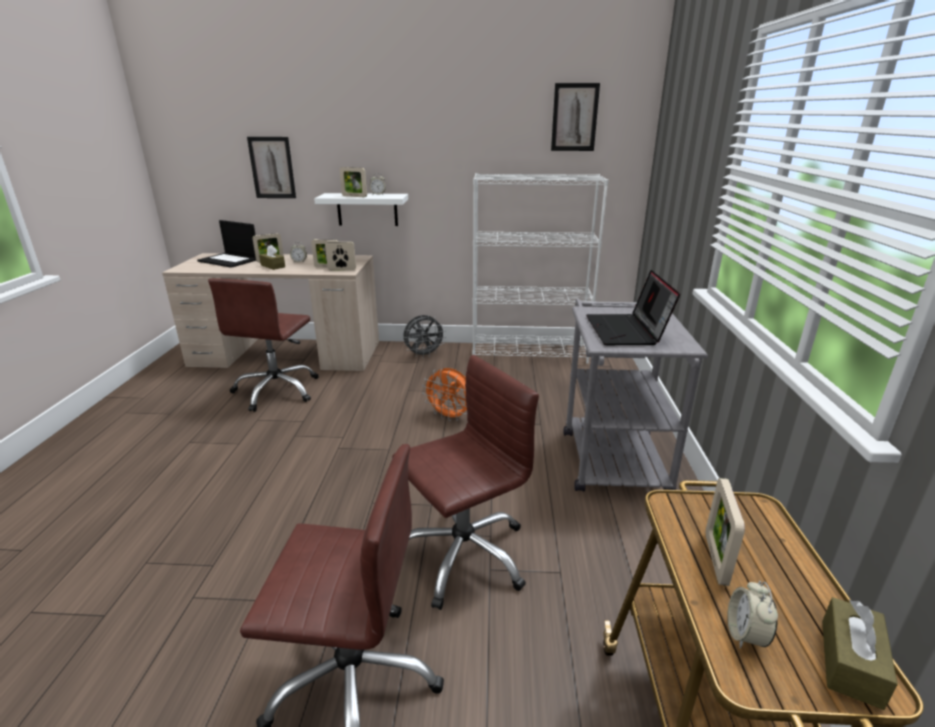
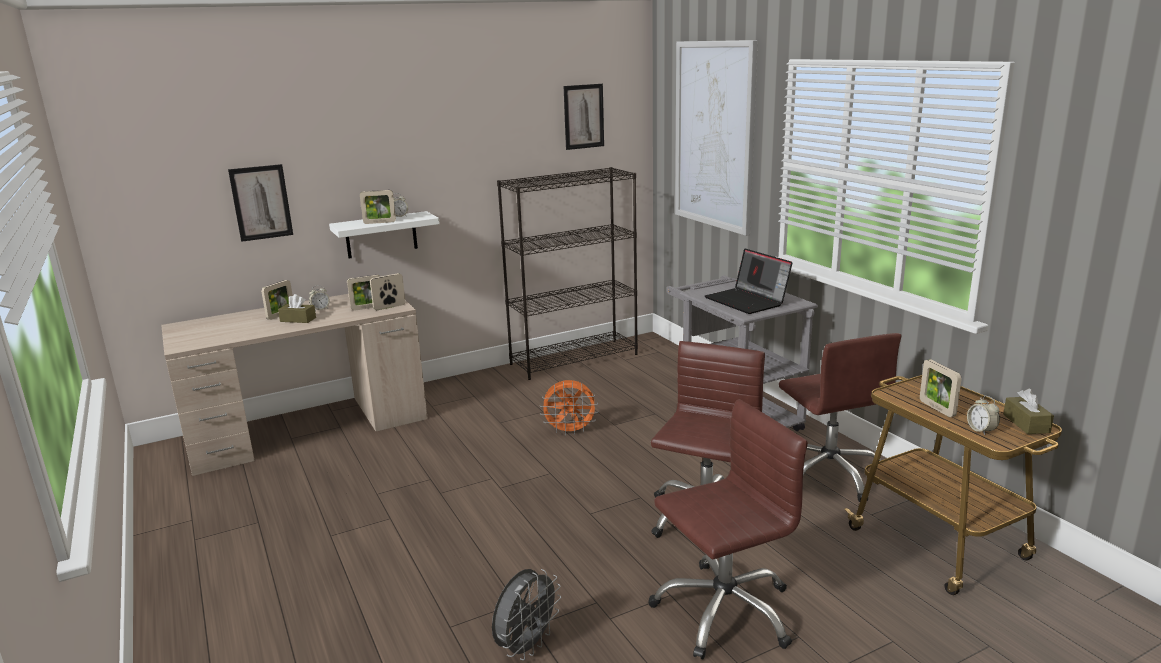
camera: 30 degrees left, 5 degrees down
(230, 260) = (225, 325): laptop -> none
(277, 390) = (356, 463): brown office chair -> brown office chair (829, 474)
(424, 355) = (471, 387): grey fan -> grey fan (526, 646)
(530, 353) = (574, 359): white bookcase -> black bookcase
(689, 140) = (714, 135): none -> picture

